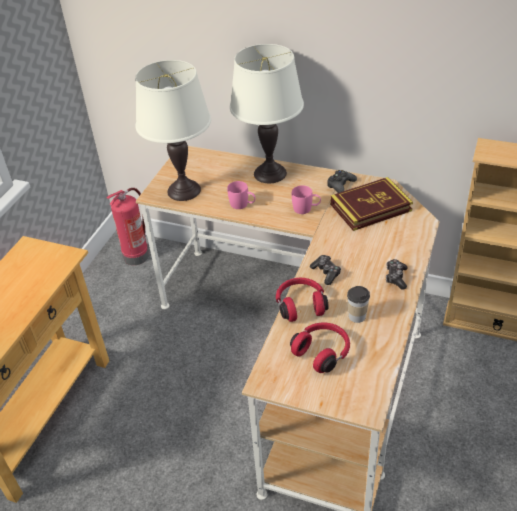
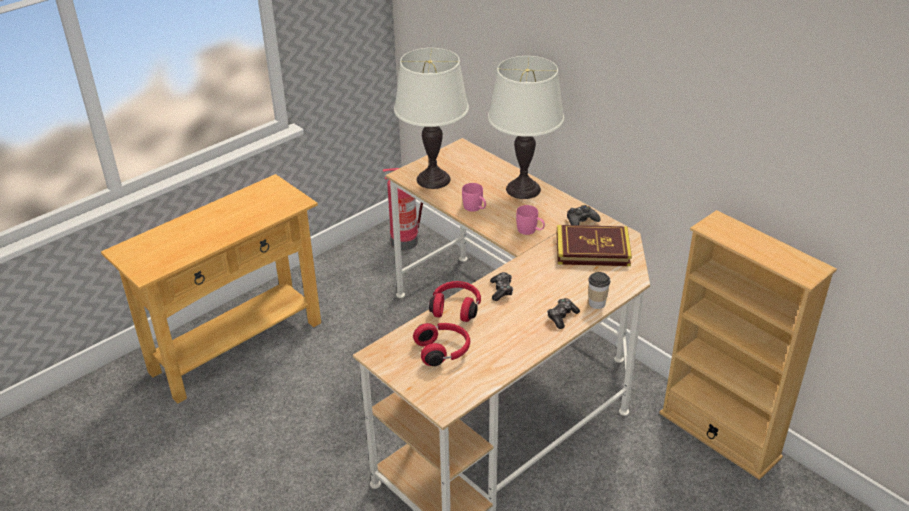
camera: 25 degrees right, 5 degrees down
(357, 316) = (498, 335): cup -> cup (597, 303)

